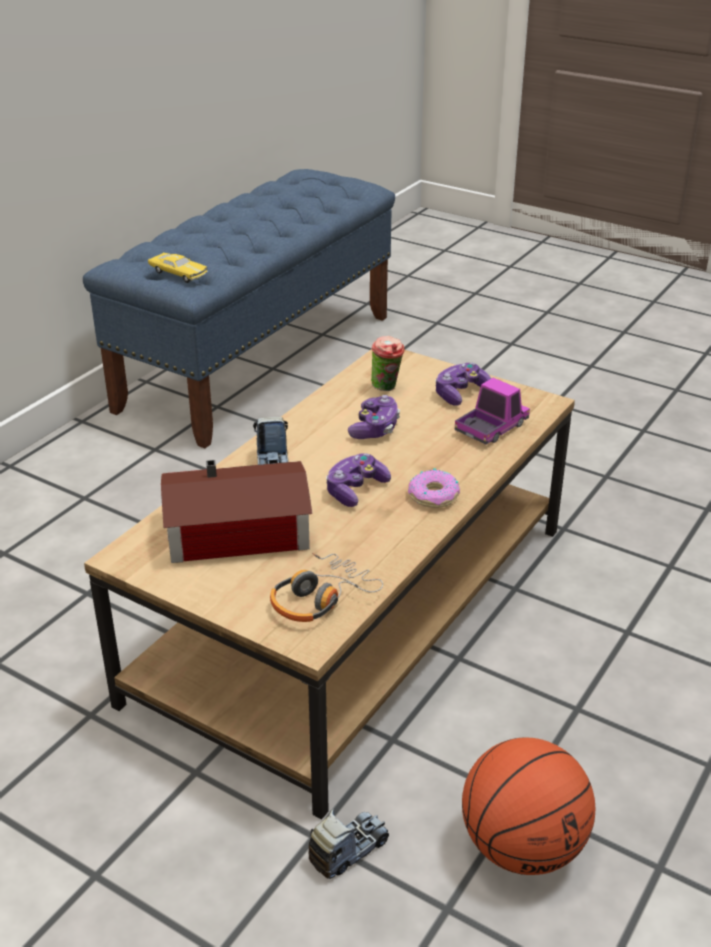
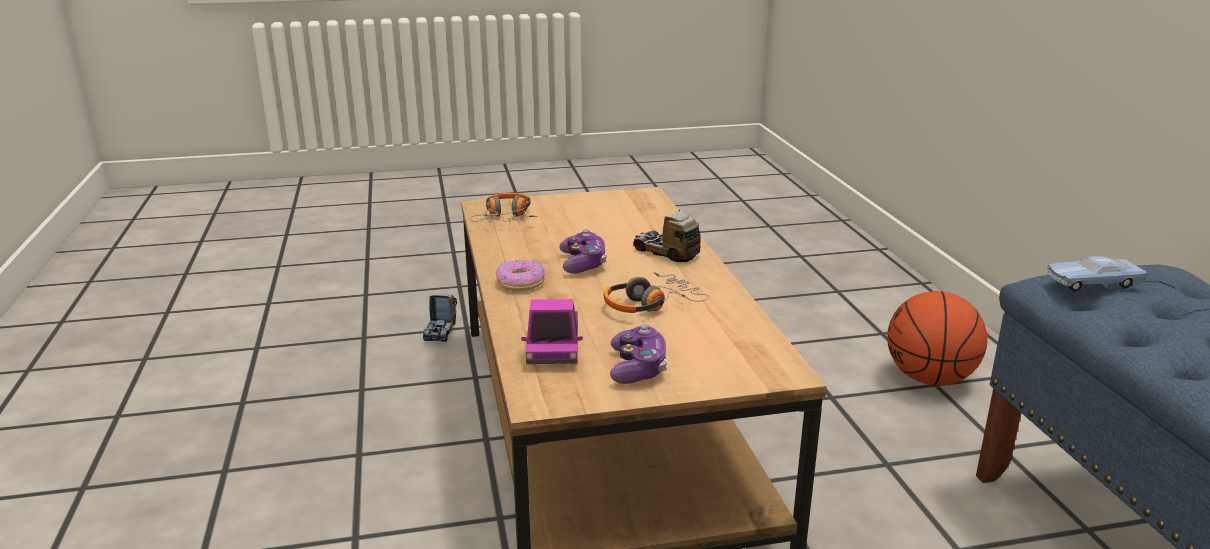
camera: 135 degrees right, 10 degrees down
(178, 274) = (1092, 283): yellow toy car -> blue toy car
(242, 534) = (606, 221): toy house -> none
(375, 428) = (650, 304): game controller -> headphones
(387, 388) = (711, 339): cup -> none
(522, 846) = (341, 372): basketball -> basketball (930, 378)

